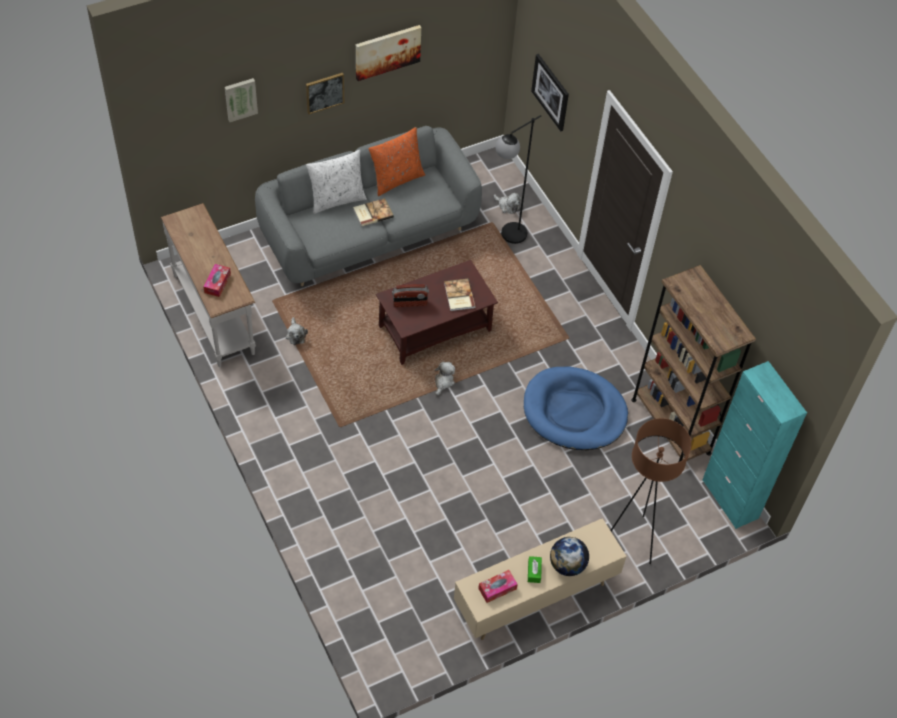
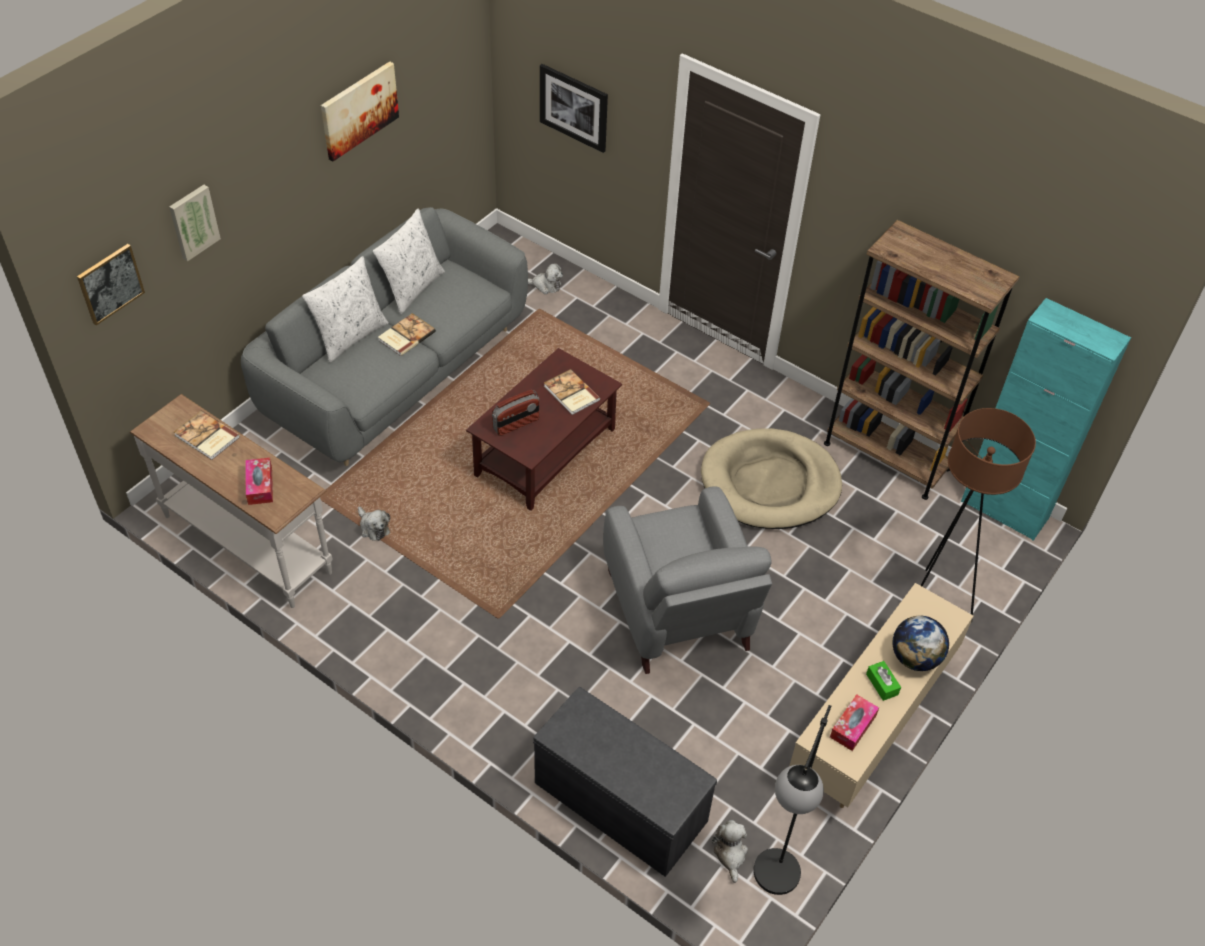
camera: 25 degrees left, 5 degrees down
(202, 238) = (206, 437): none -> book
(324, 92) = (295, 189): picture -> picture (110, 283)
(345, 572) = (618, 802): none -> grey bench
(396, 179) = (412, 288): orange pillow -> white pillow
(443, 382) = (595, 511): plush toy -> plush toy (730, 854)
(456, 473) = (679, 614): none -> grey armchair
(507, 238) = (567, 320): black floor lamp -> black floor lamp (771, 887)
(574, 411) = (770, 483): blue dog bed -> beige dog bed

